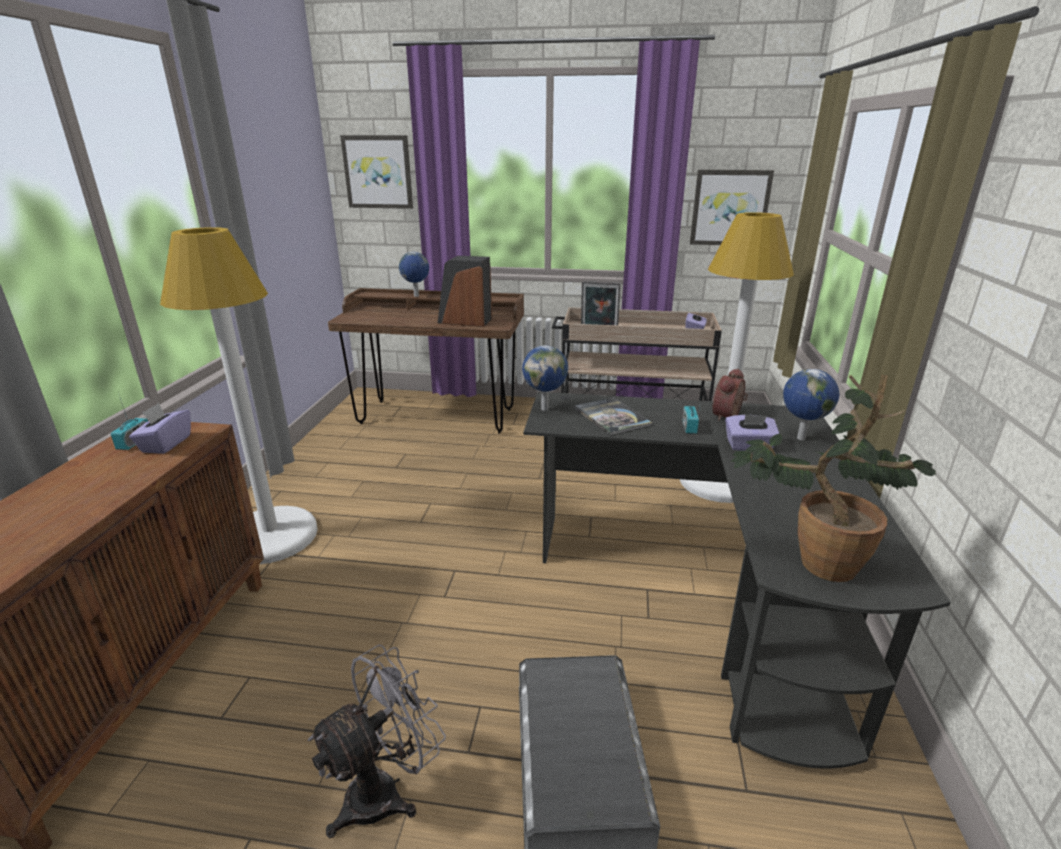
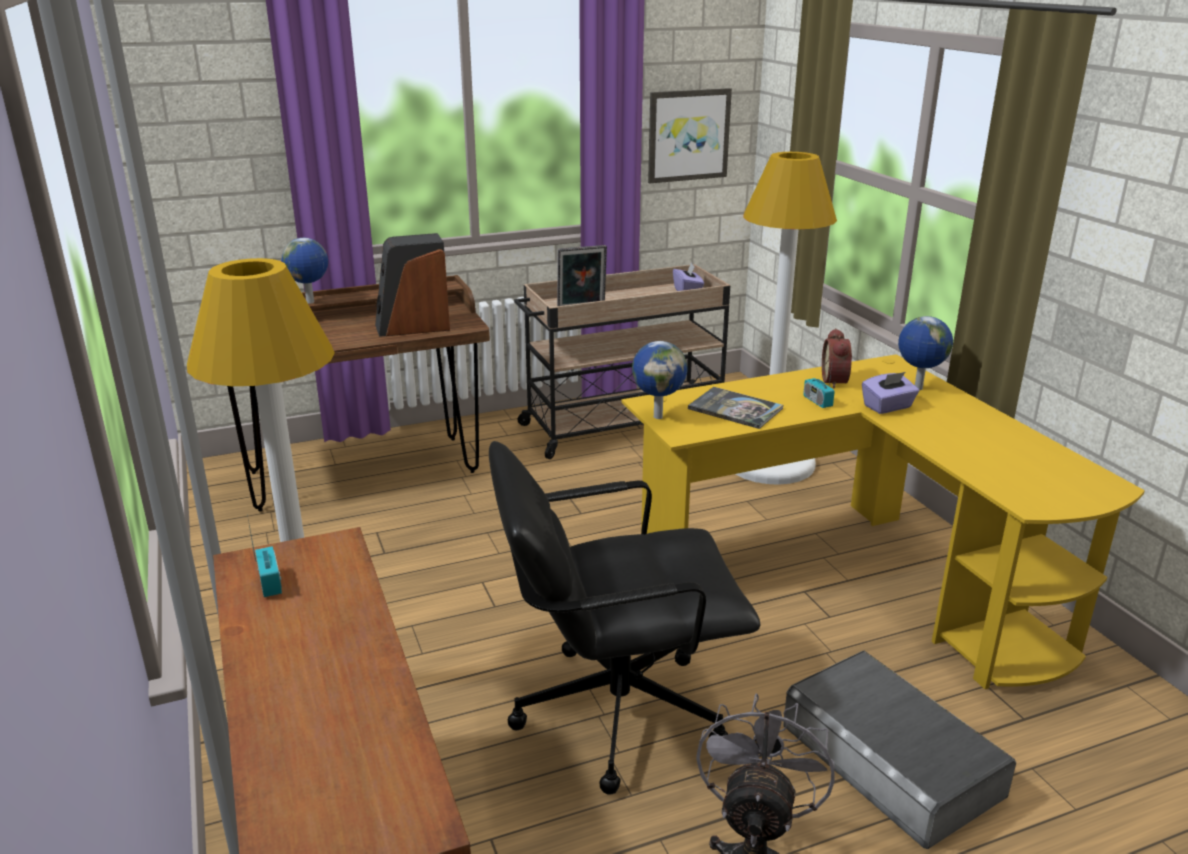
camera: 30 degrees left, 0 degrees up
(166, 444) = (319, 572): purple tissue box -> none
(378, 172) = (208, 122): picture -> none
(415, 624) = (615, 711): none -> black office chair
(705, 593) = (857, 576): black desk -> yellow desk
(813, 559) = (1038, 489): potted plant -> none

